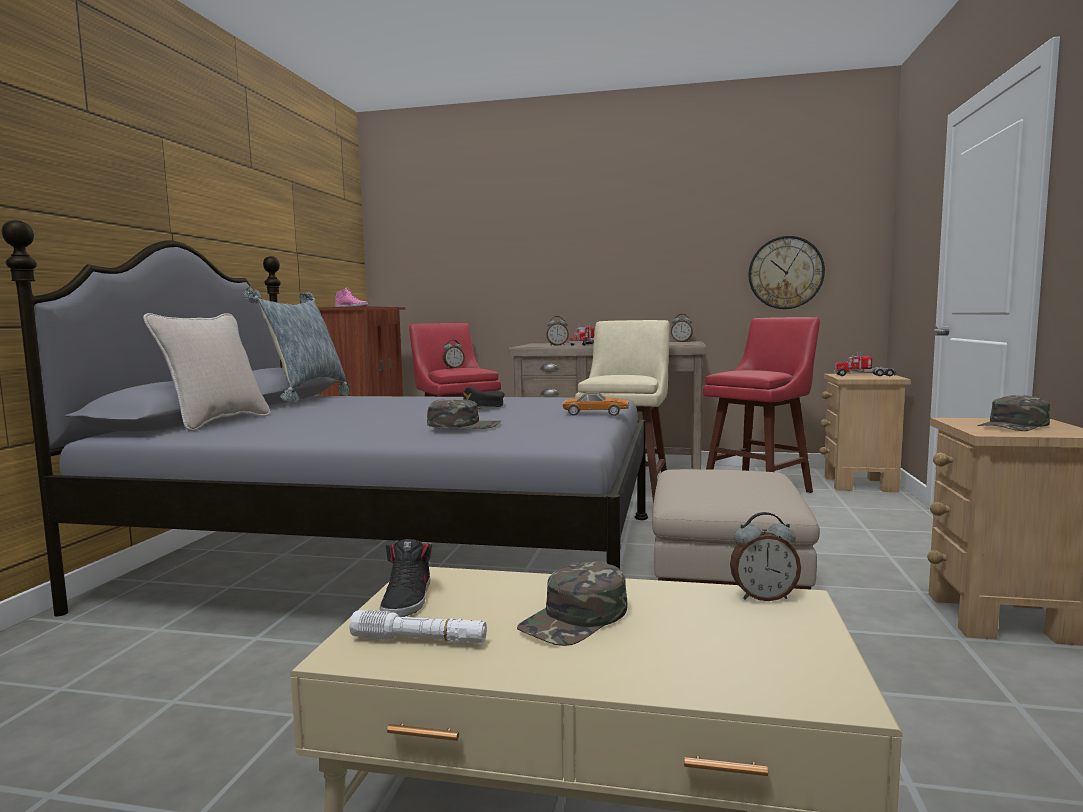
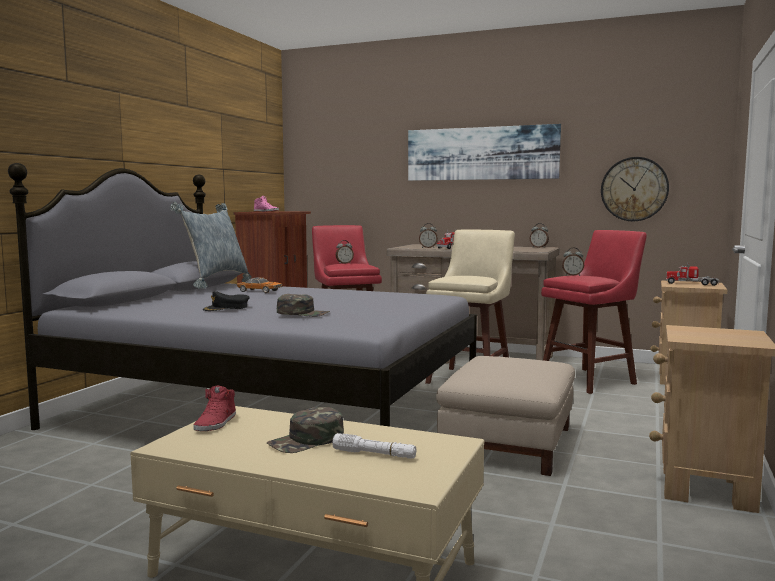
camera: 10 degrees right, 0 degrees up
(216, 422) = (142, 302): beige pillow -> none
(408, 599) = (216, 423): black shoe -> red shoe
(419, 640) = (208, 443): white flashlight -> white flashlight (374, 454)
(480, 407) = (335, 299): black cap -> black cap (226, 308)
(596, 413) = (414, 308): toy car -> toy car (259, 291)
(609, 235) = (481, 153): none -> picture
(763, 597) = (436, 439): alarm clock -> alarm clock (572, 275)
(1014, 425) = (717, 335): green cap -> none

